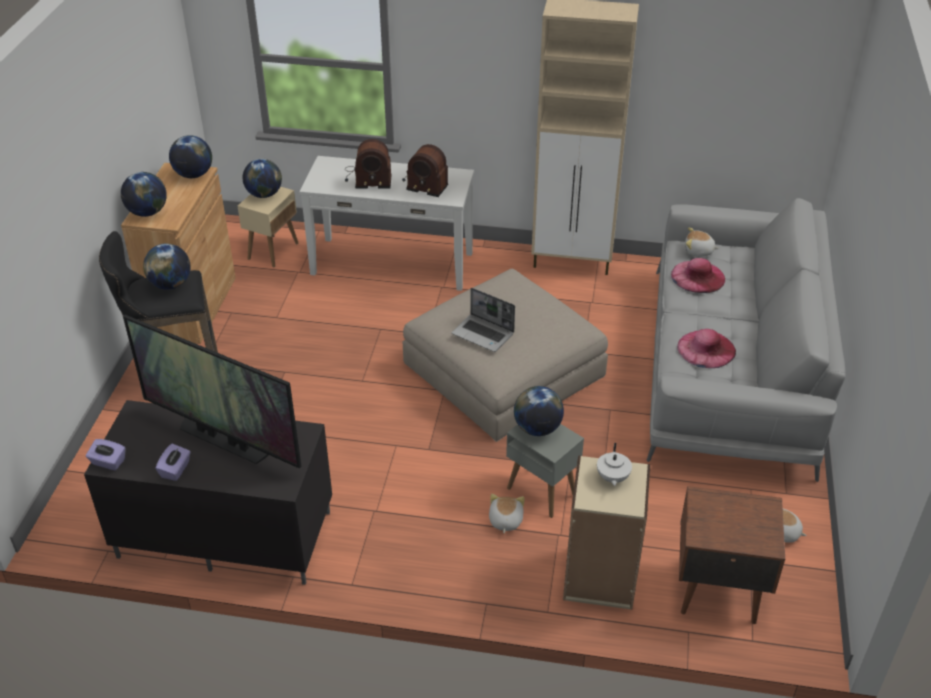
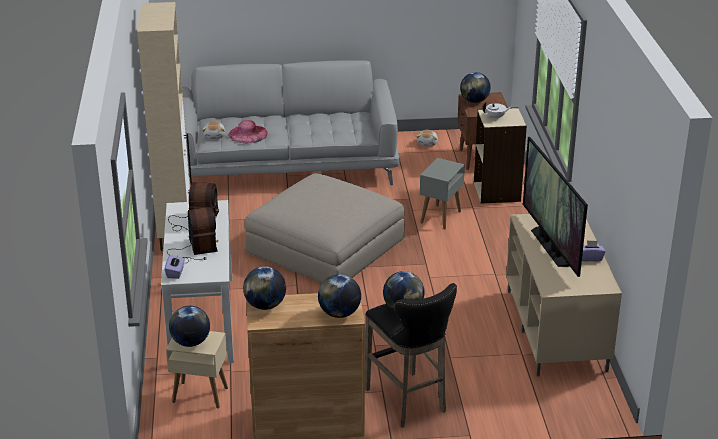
camera: 105 degrees left, 10 degrees down
(108, 462) = (604, 286): purple tissue box -> purple tissue box (175, 273)
(223, 535) = (557, 330): black tv stand -> beige tv stand
(224, 439) = (551, 247): television -> television turned 150 degrees clockwise
(483, 334) = (348, 206): laptop -> none
(505, 521) = (473, 226): plush toy -> none
(537, 428) = (438, 172): globe -> globe (474, 101)
(706, 349) = (329, 127): pink hat -> none

